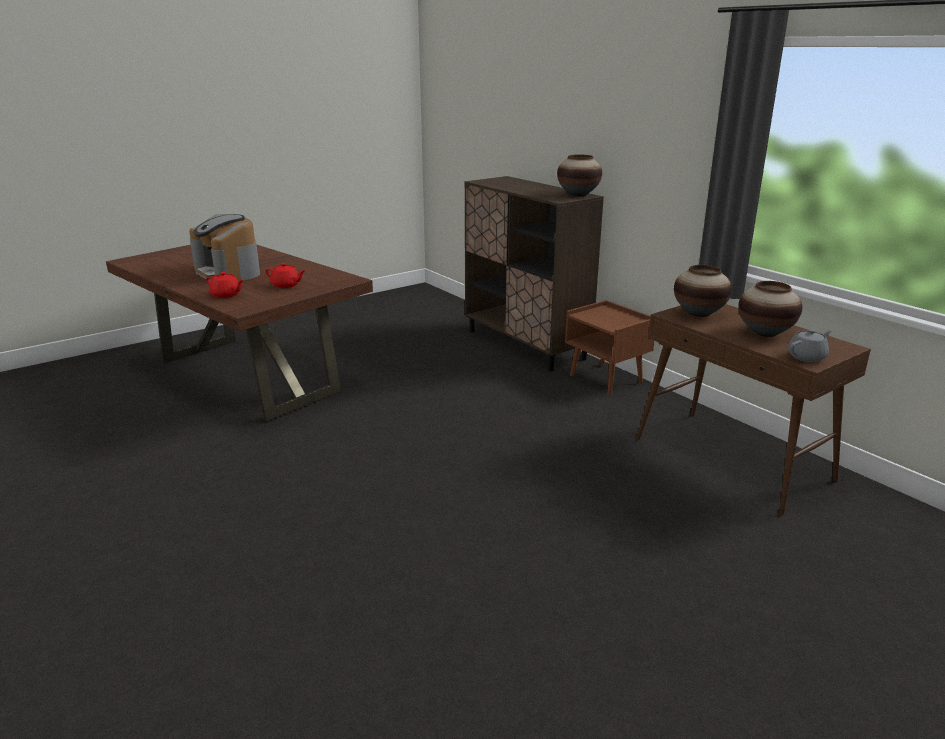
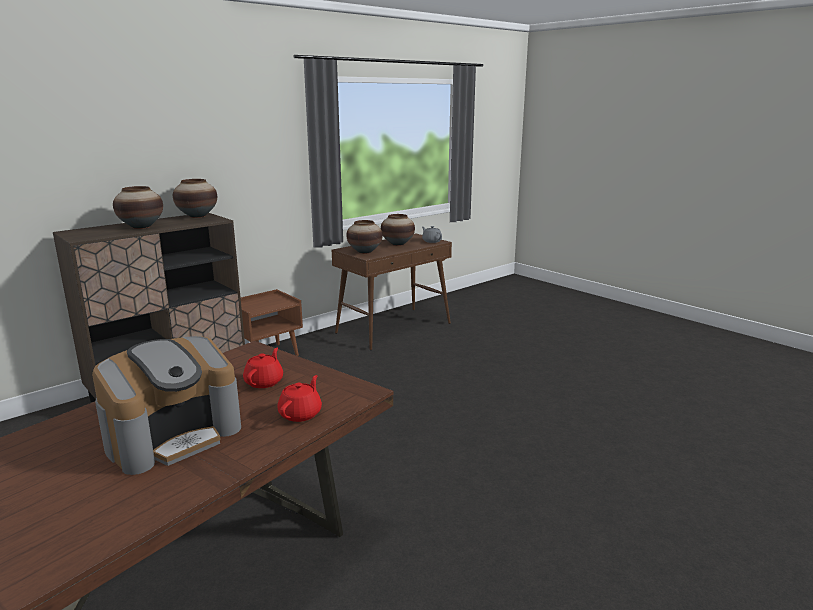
camera: 95 degrees left, 5 degrees down
(523, 187) = (141, 227): none -> vase

